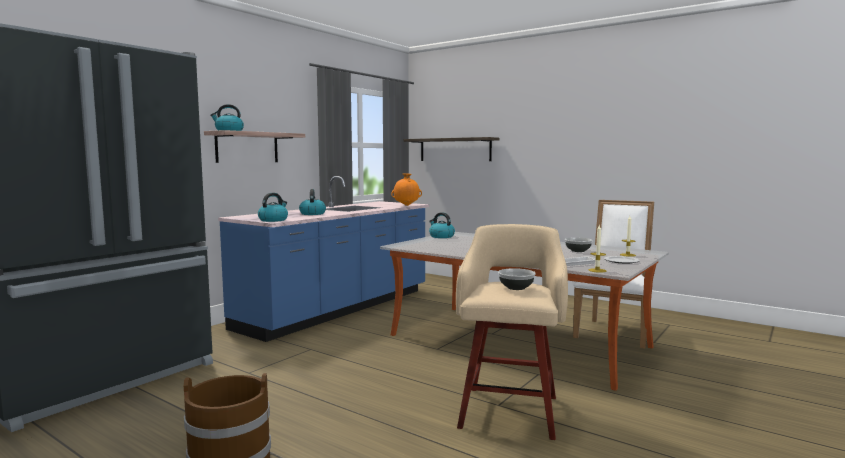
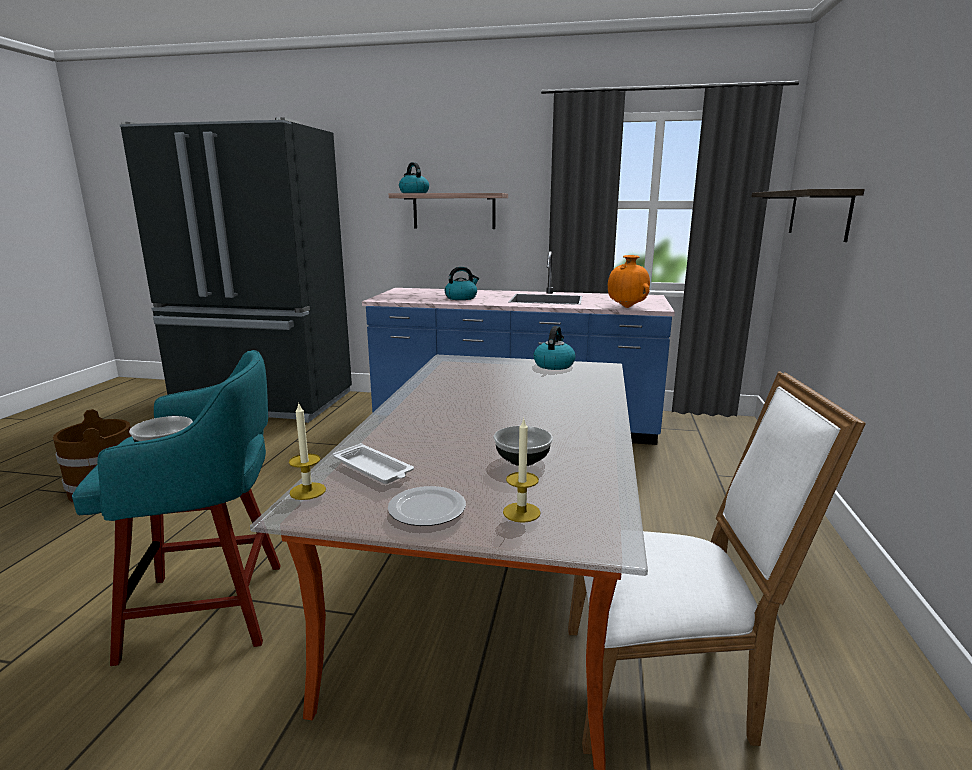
camera: 65 degrees right, 10 degrees up
(273, 220) = (387, 298): kettle -> none
(510, 410) = (212, 609): beige stool -> turquoise stool

